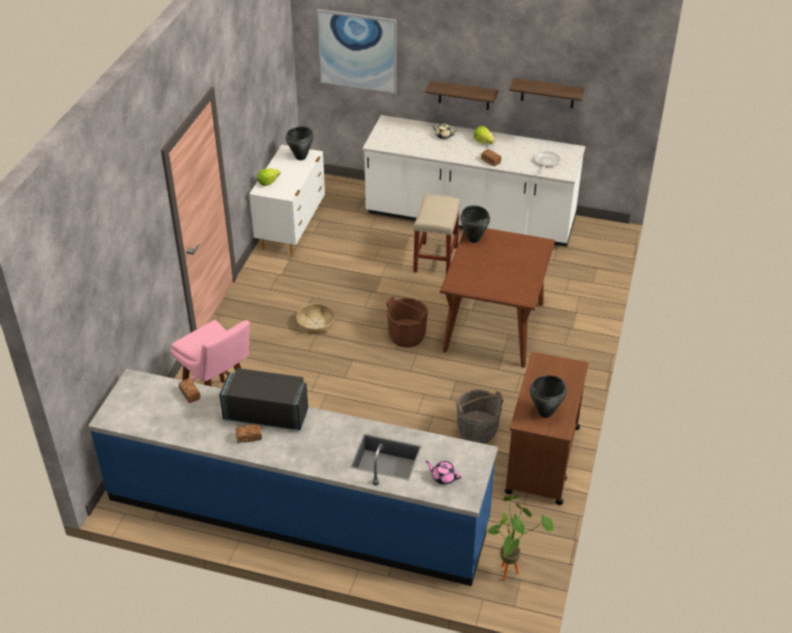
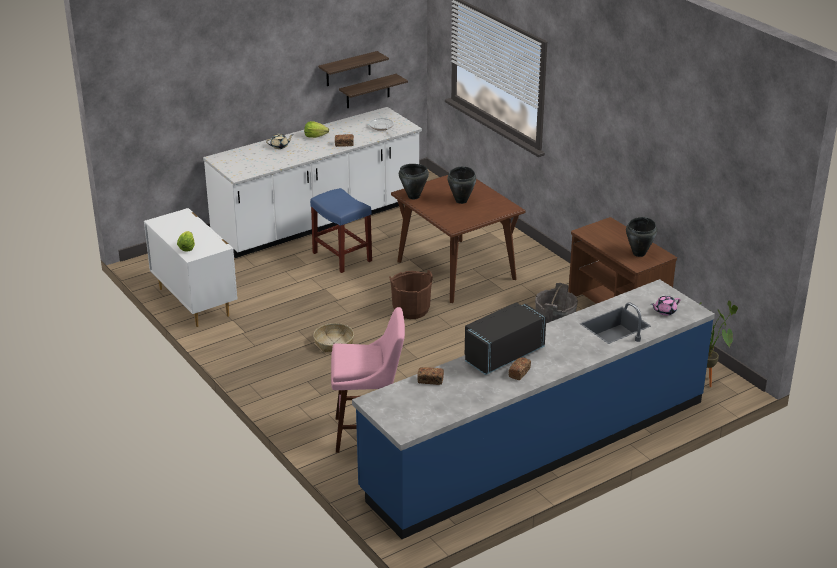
camera: 50 degrees left, 10 degrees down
(301, 157) = (179, 220): black cooking pot -> black cooking pot (461, 200)
(357, 51) = (170, 97): picture -> none
(436, 260) = (343, 257): beige stool -> blue stool
(464, 95) = (276, 102): shelf -> shelf (368, 91)

